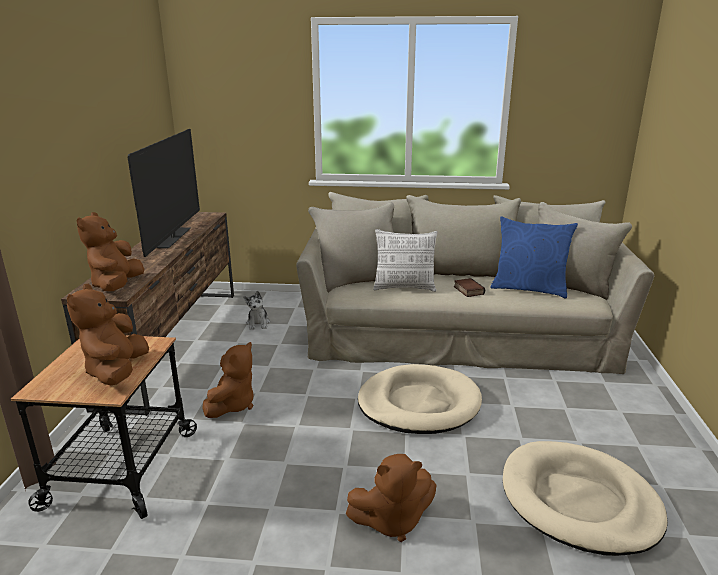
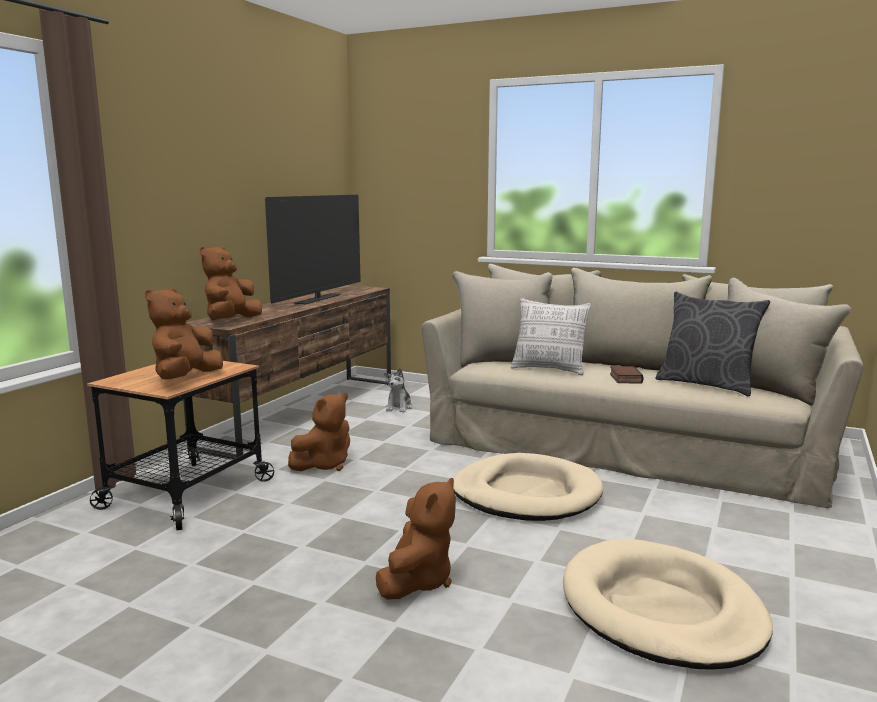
camera: 20 degrees right, 10 degrees down
(392, 521) = (417, 581): brown plush toy -> brown plush toy turned 75 degrees counterclockwise
(529, 288) = (706, 384): blue pillow -> grey pillow

